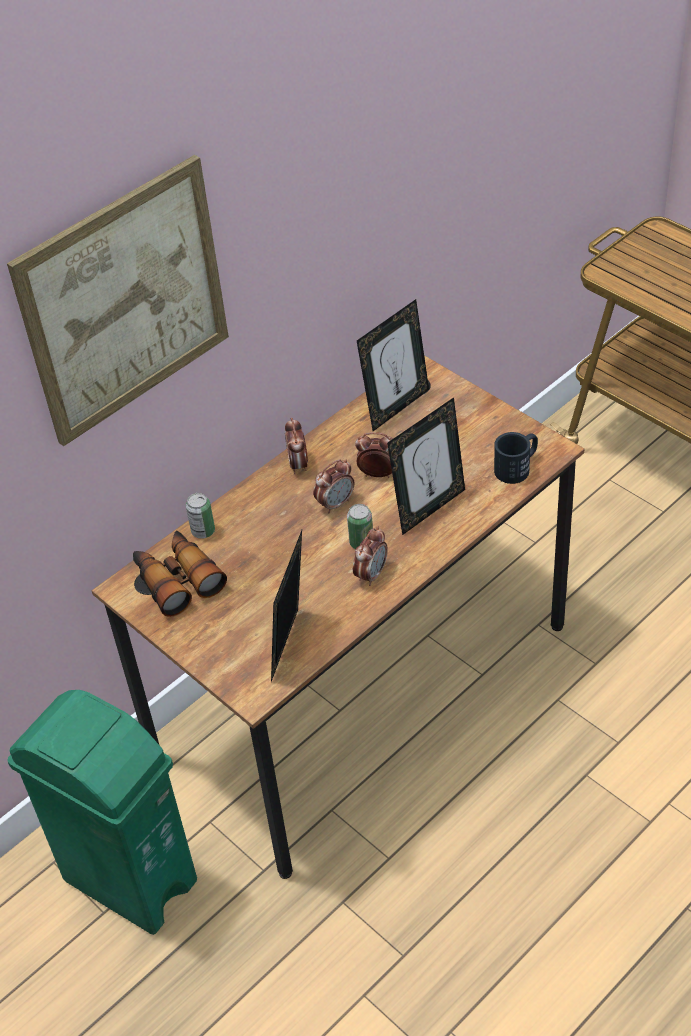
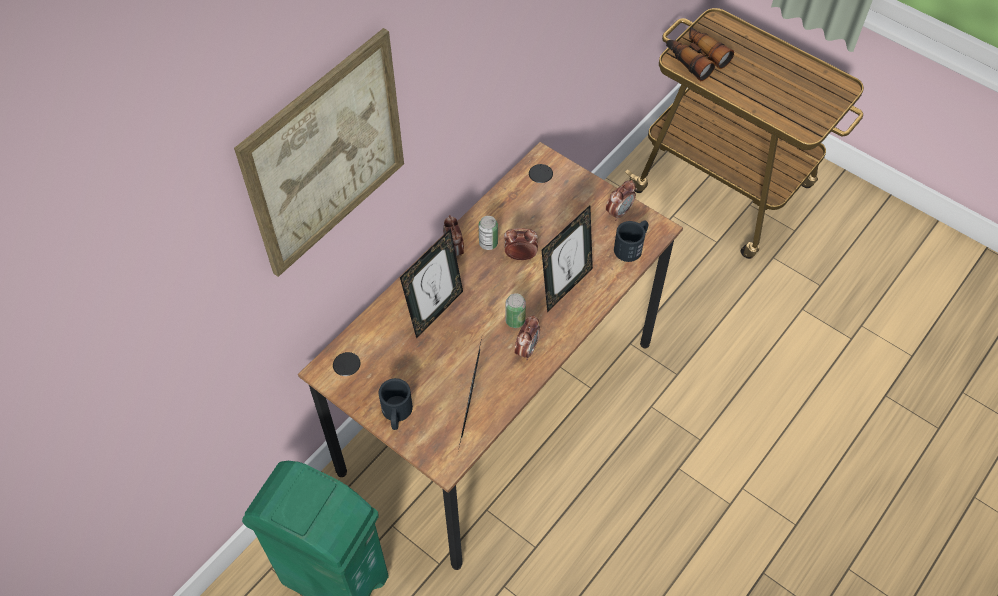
camera: 10 degrees left, 10 degrees up
(177, 579) = (368, 361): binoculars -> binoculars (695, 58)
(202, 638) = (396, 414): none -> black mug
(203, 531) = (383, 315): can -> can (488, 243)
(335, 503) = (489, 285): alarm clock -> alarm clock (619, 212)
(396, 407) = (527, 194): picture frame -> picture frame (435, 311)

